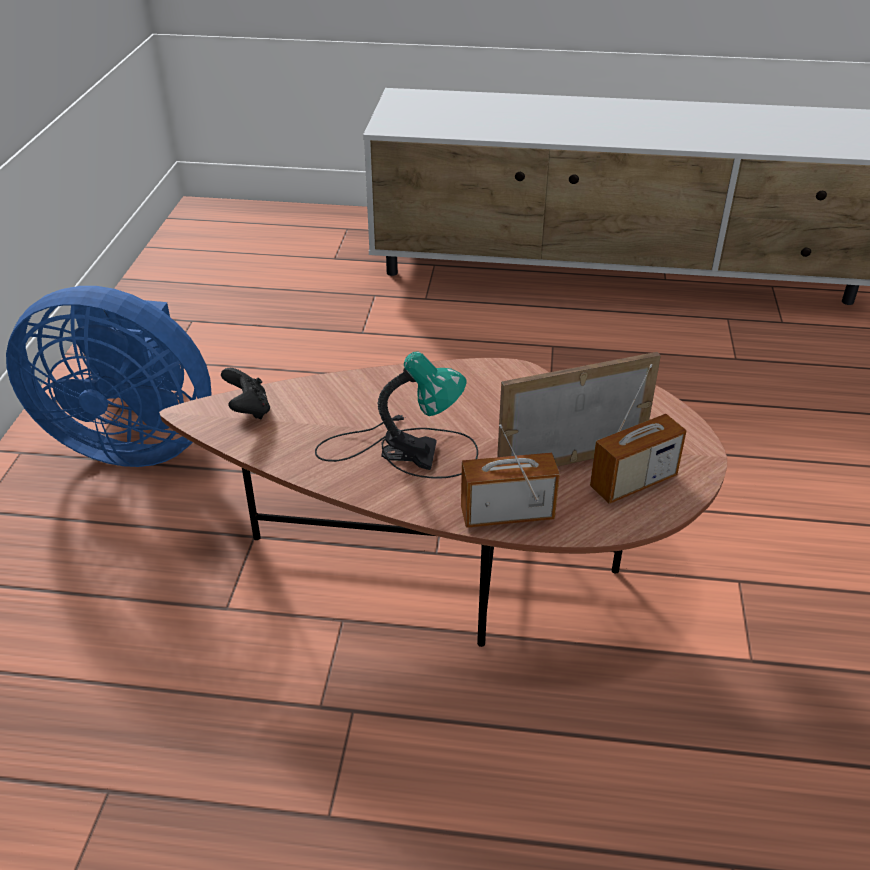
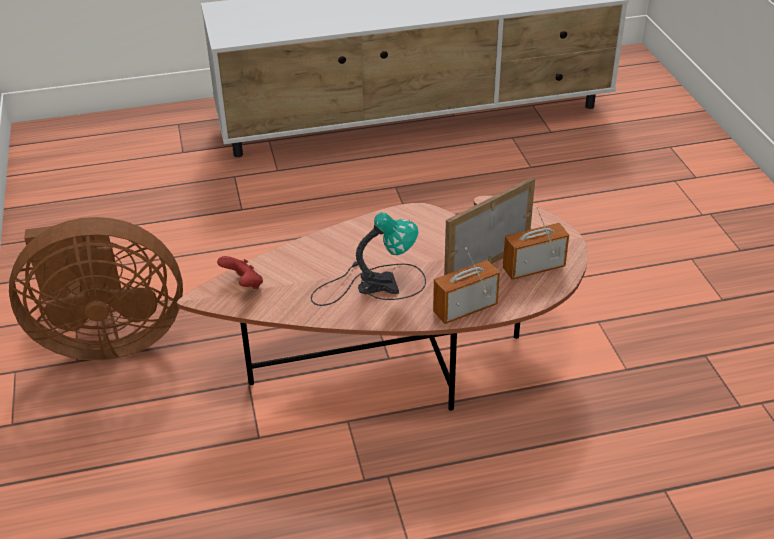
camera: 20 degrees left, 0 degrees up
(134, 441) = (106, 338): blue fan -> brown fan
(248, 410) = (243, 284): black game controller -> red game controller
(633, 482) = (533, 268): radio -> radio turned 150 degrees counterclockwise

